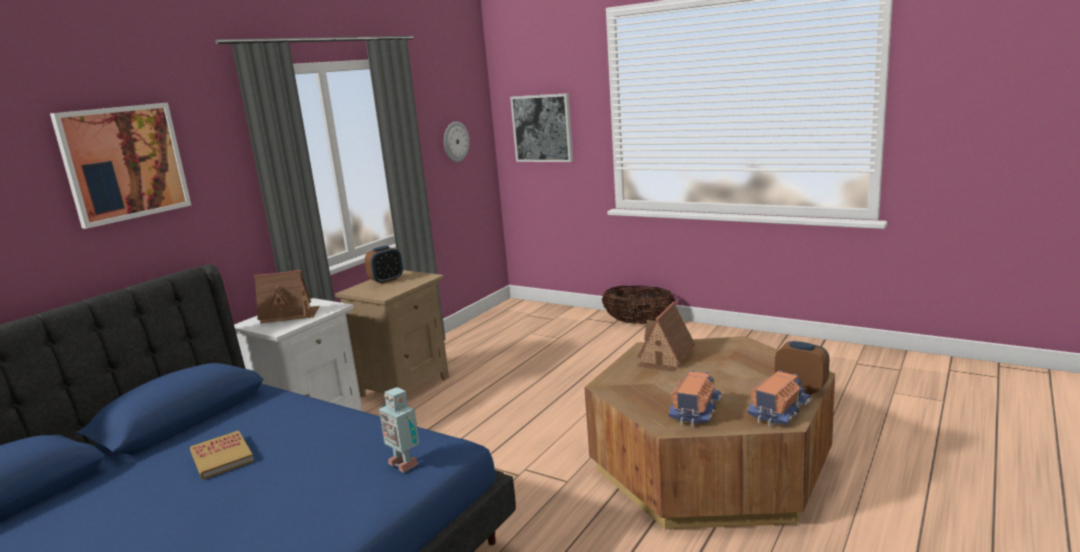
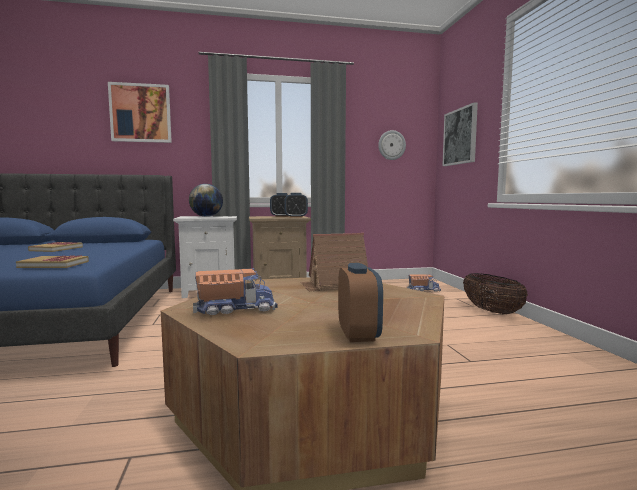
camera: 45 degrees right, 10 degrees down
(289, 315) = (206, 216): toy house -> globe
(404, 463) = (54, 264): toy robot -> book
(417, 278) = (296, 217): none -> alarm clock
(779, 411) = (278, 336): toy truck -> toy truck (423, 290)

